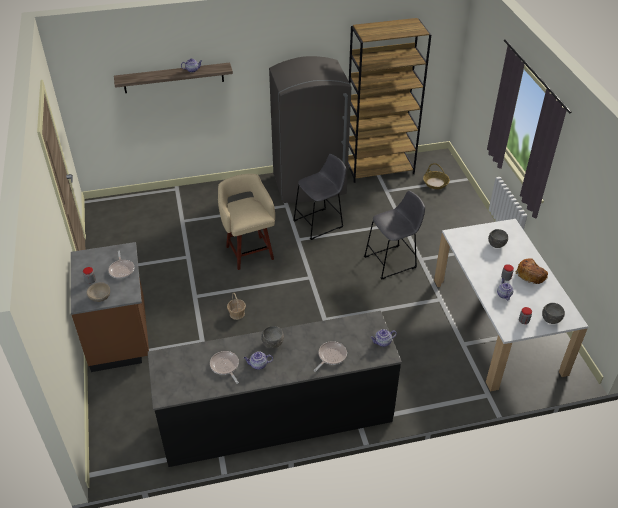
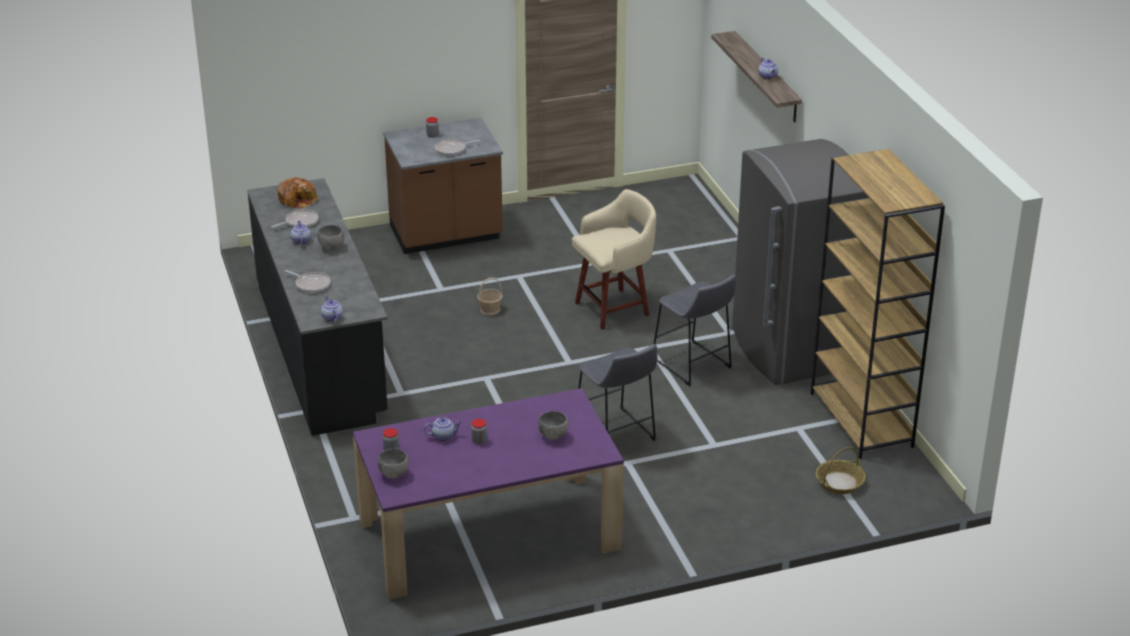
camera: 85 degrees right, 10 degrees down
(100, 297) = (406, 143): beige bowl -> none
(496, 325) = (489, 534): white dining table -> purple dining table
(531, 274) = (489, 464): bread -> bread (298, 199)

